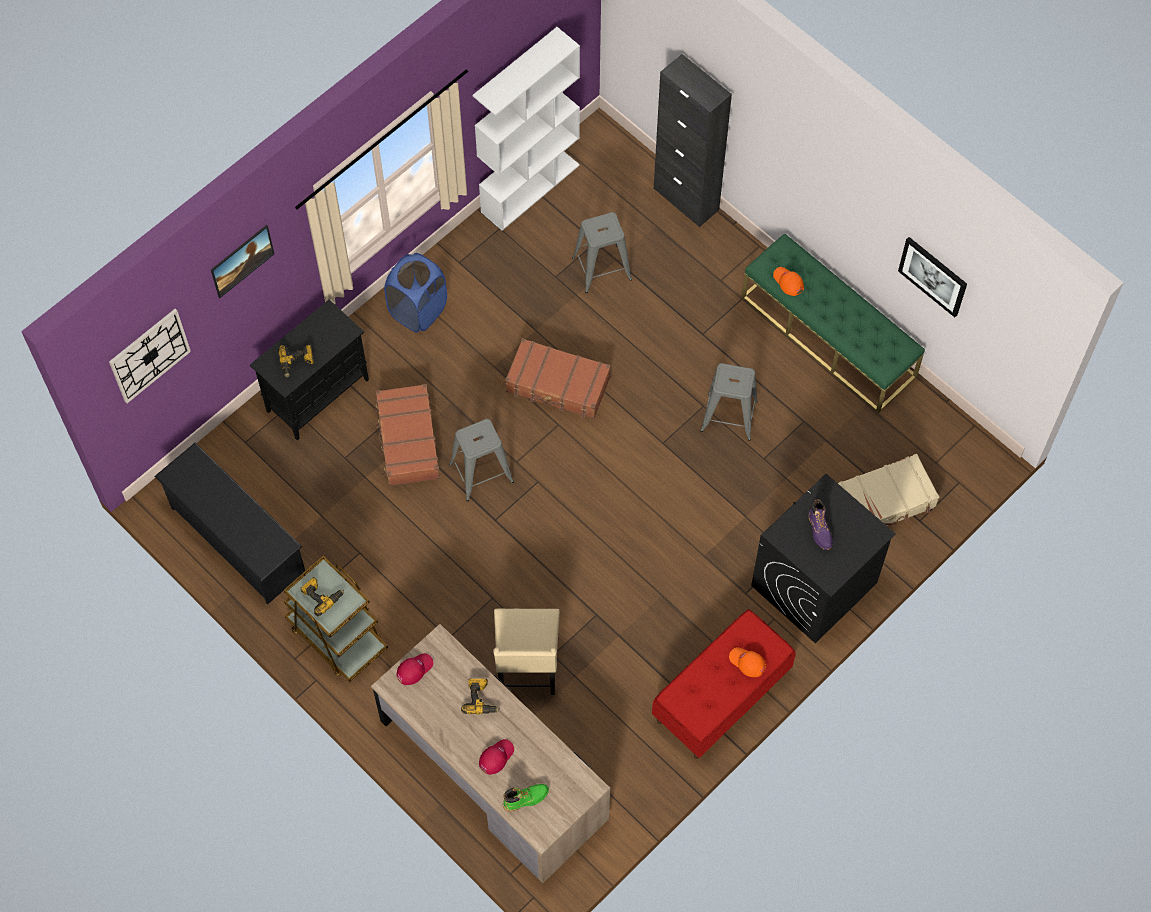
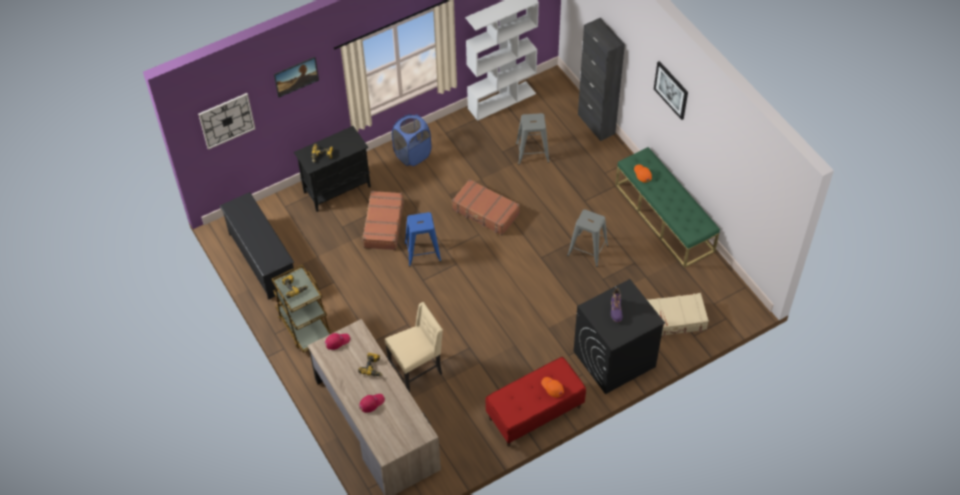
camera: 15 degrees right, 10 degrees down
(481, 473) = (422, 252): grey stool -> blue stool
(526, 798) = (382, 431): green boot -> none
(528, 668) = (417, 369): beige chair -> beige chair turned 135 degrees counterclockwise
(933, 276) = (726, 171): picture -> picture (671, 90)

